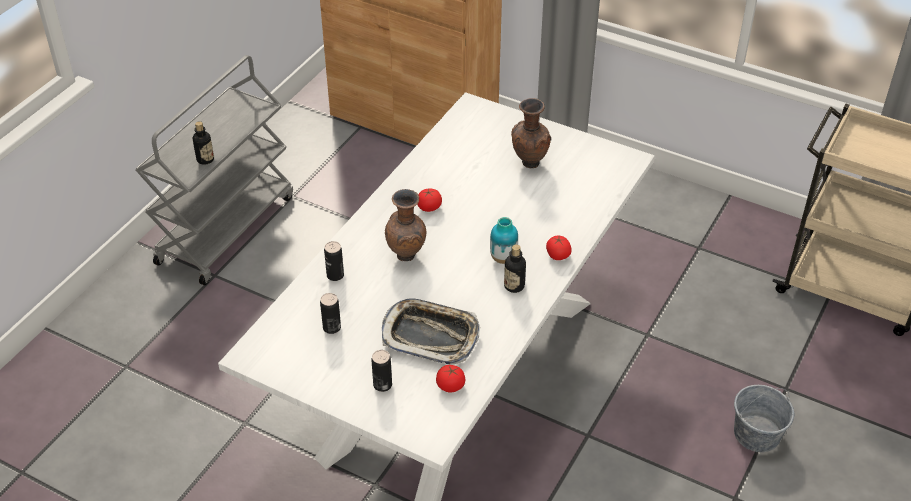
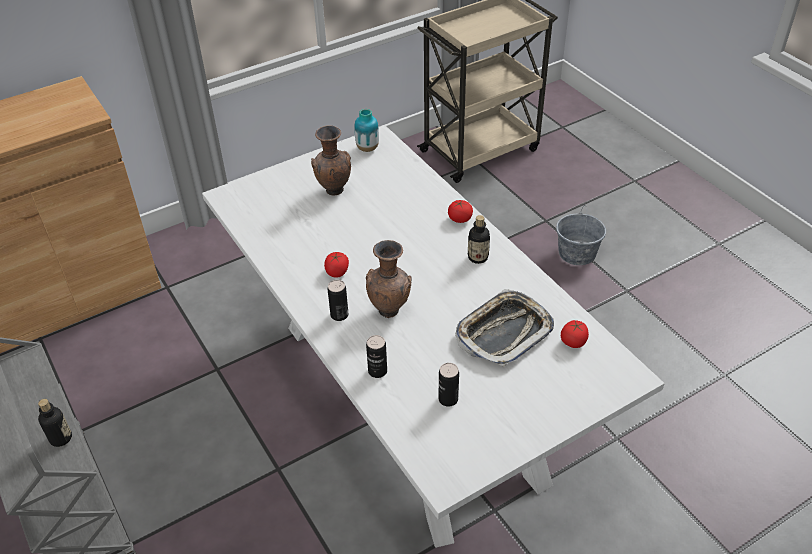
camera: 60 degrees left, 0 degrees up
(382, 385) = (546, 388): can -> can (339, 315)
(503, 258) = (439, 251): vase -> vase (367, 148)

